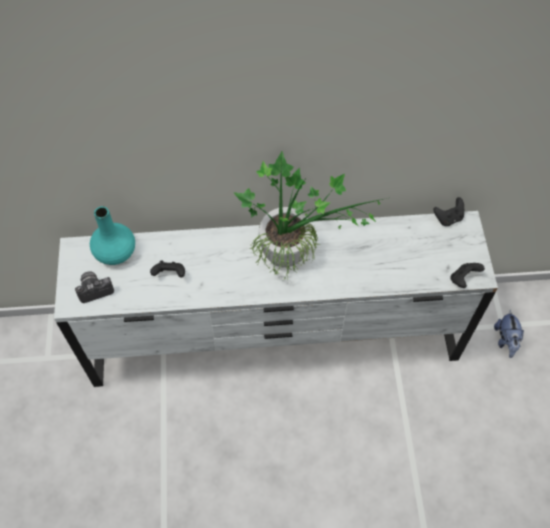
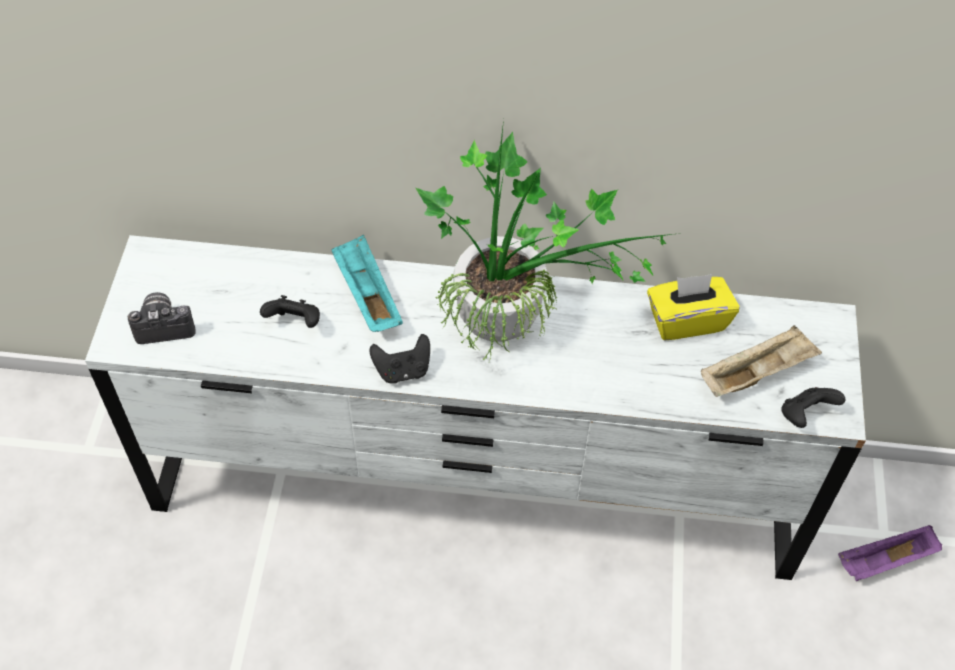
camera: 10 degrees right, 5 degrees down
(116, 251) = (214, 271): turquoise vase -> none
(207, 251) = (367, 295): none -> turquoise tray
(389, 235) = (687, 320): none -> yellow tissue box
(432, 259) = (756, 373): none -> beige tray
(448, 218) = (799, 309): black game controller -> black game controller (403, 370)
(505, 340) = (884, 561): plush toy -> purple tray

